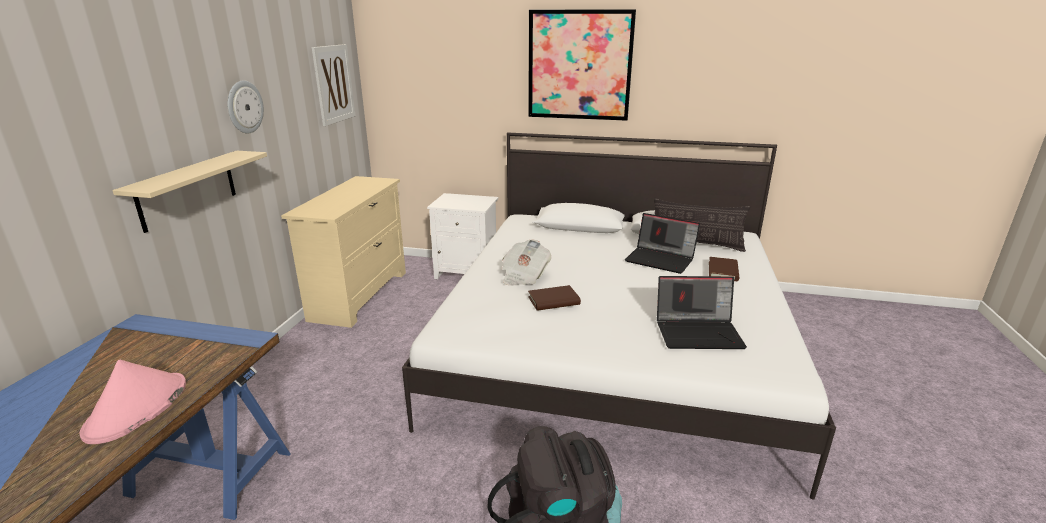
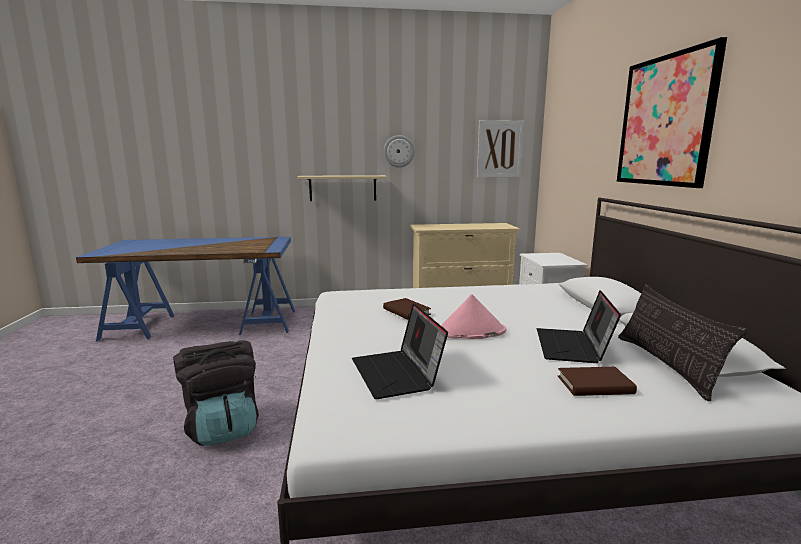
camera: 70 degrees right, 10 degrees down
(137, 408) = (211, 249): pink hat -> pink hat (471, 331)
(524, 276) = (445, 299): newspaper -> none

